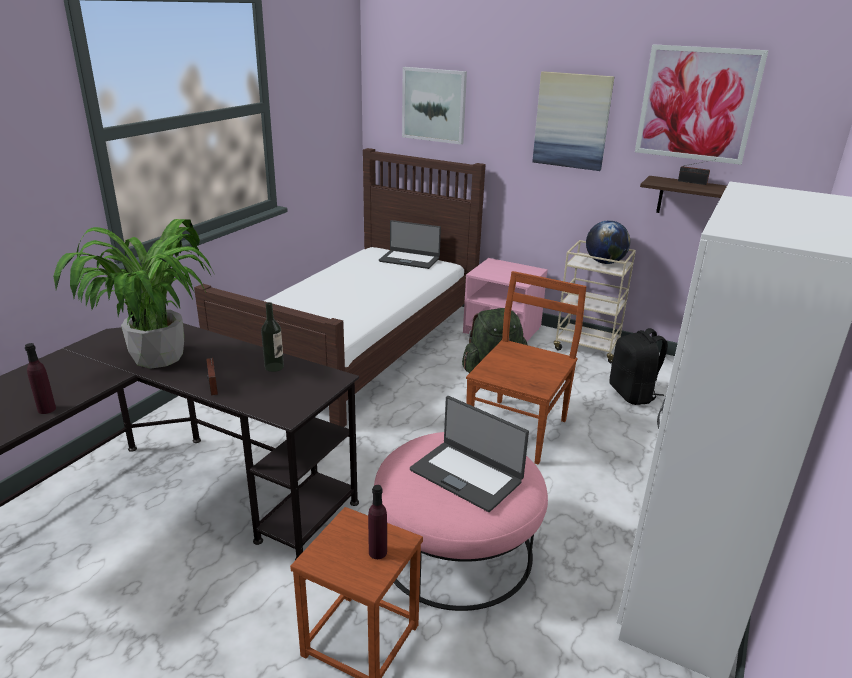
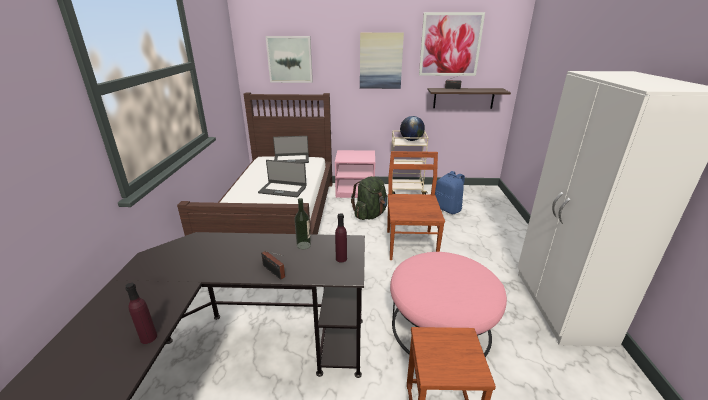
camera: 25 degrees left, 0 degrees up
(158, 357) = (207, 263): potted plant -> none
(377, 552) = (462, 350): purple bottle -> purple bottle (341, 259)
(466, 475) = (454, 279): laptop -> laptop (283, 189)
(633, 394) = (448, 209): black backpack -> blue backpack

